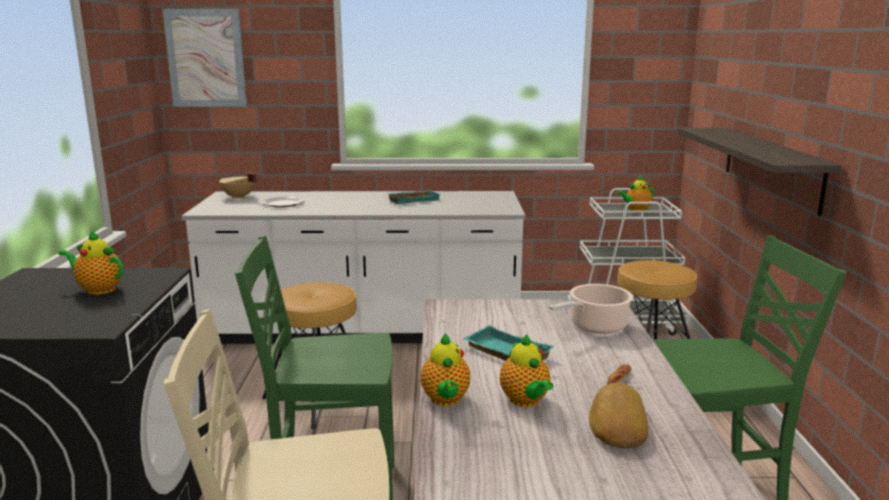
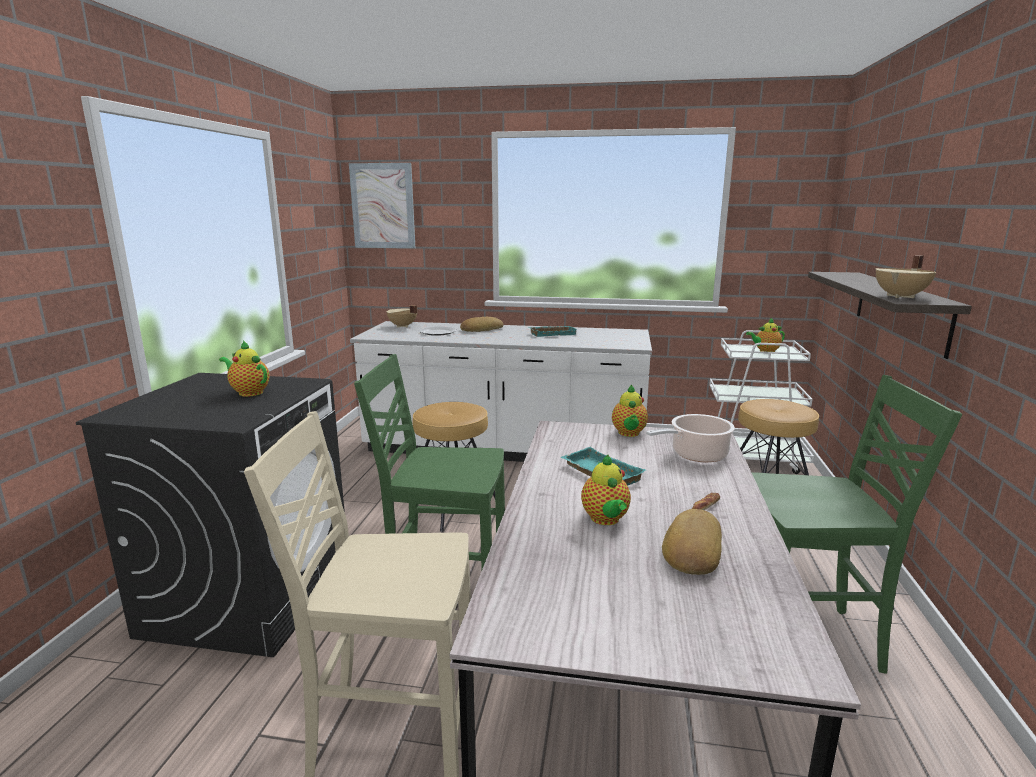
camera: 10 degrees right, 0 degrees up
(331, 197) = (481, 329): none -> bread
(445, 400) = (529, 512): teapot -> teapot (629, 433)
(777, 156) = (901, 296): none -> beige cooking pot

